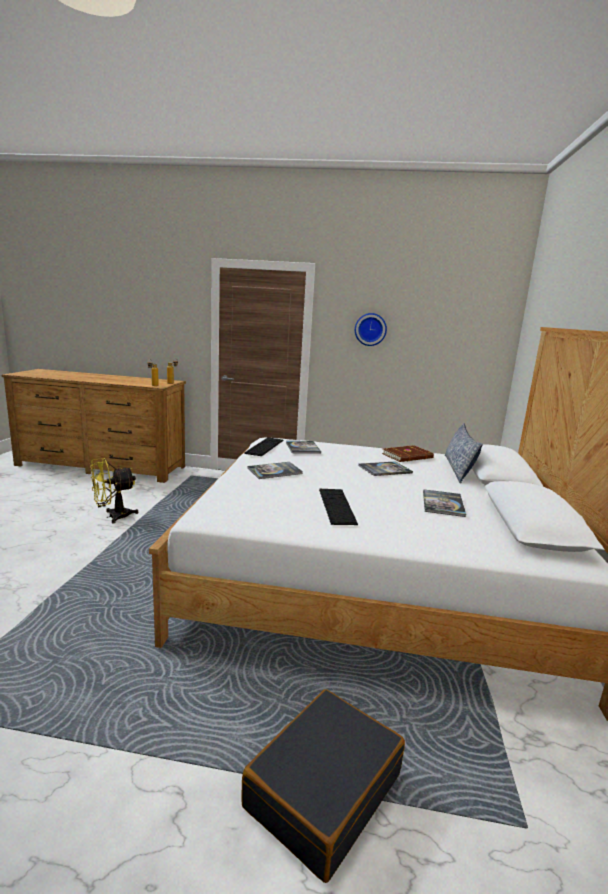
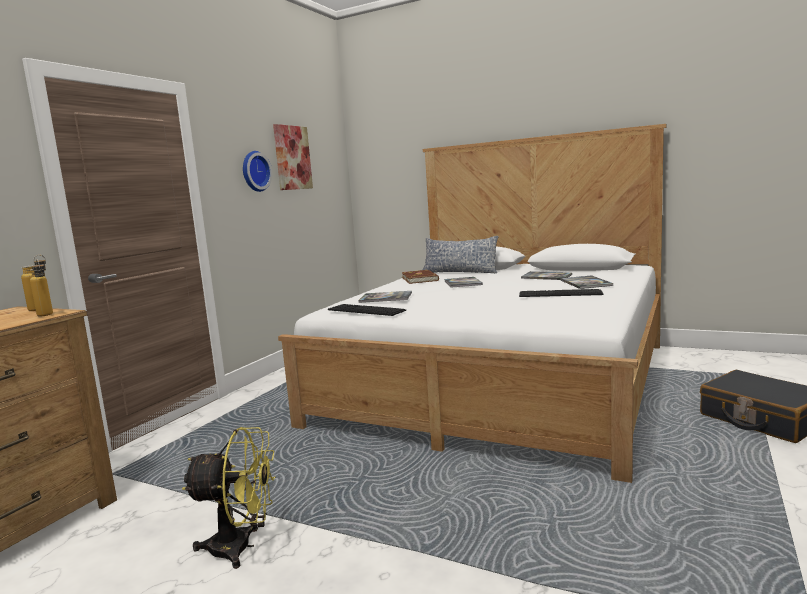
camera: 70 degrees left, 5 degrees down
(113, 516) = (241, 547): yellow fan -> yellow fan turned 75 degrees counterclockwise
(274, 471) = (460, 307): book -> book (586, 283)
(423, 321) = (292, 158): none -> picture

